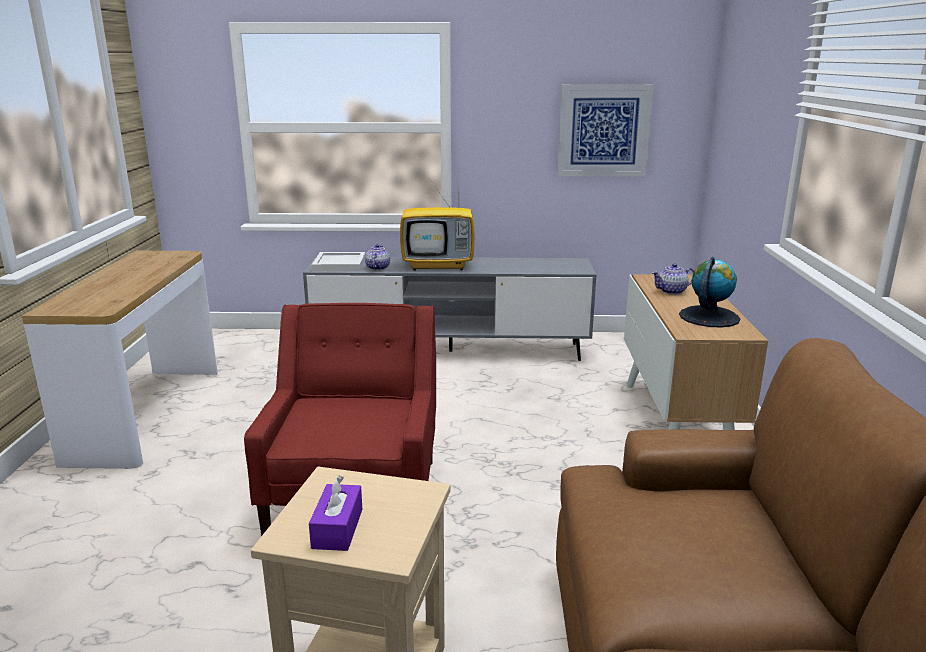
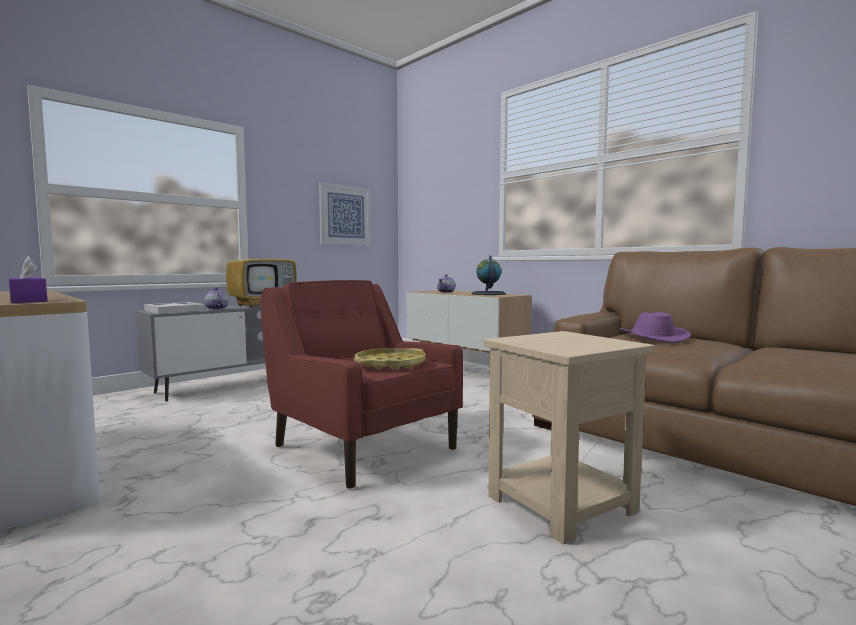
camera: 45 degrees left, 15 degrees down
(337, 528) = (577, 344): purple tissue box -> purple tissue box (28, 301)
(344, 432) = (390, 364): none -> yellow tray
(703, 530) = (651, 338): none -> purple hat

